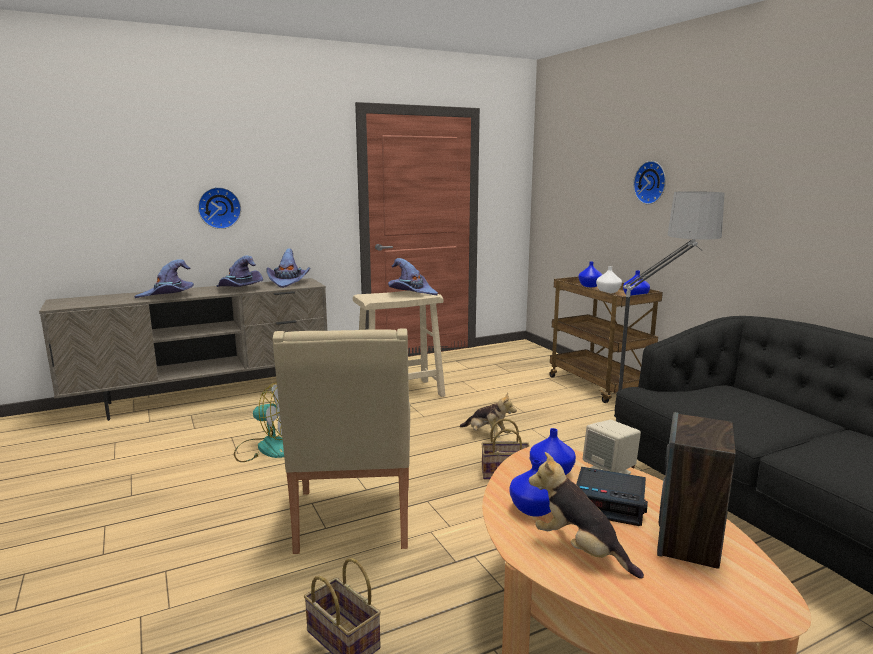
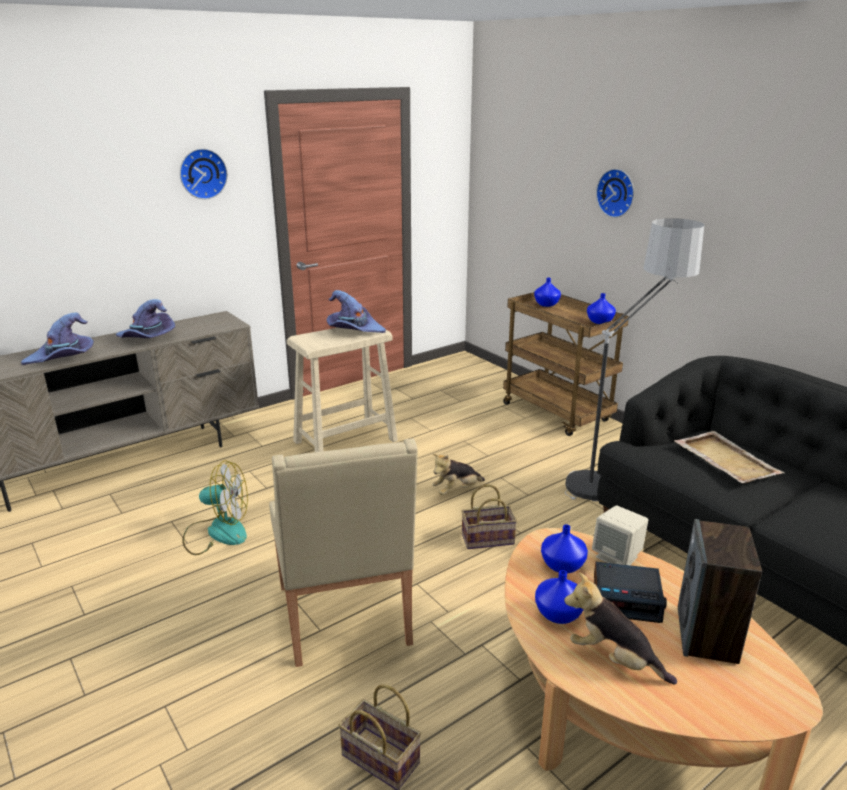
camera: 10 degrees left, 10 degrees up
(219, 208) = (108, 238): wall clock -> wall clock (202, 173)
(288, 282) = (202, 321): purple hat -> none
(487, 435) = (456, 490): plush toy -> plush toy turned 120 degrees clockwise
(608, 292) = (568, 314): white vase -> none
(741, 403) = (725, 459): none -> beige tray

